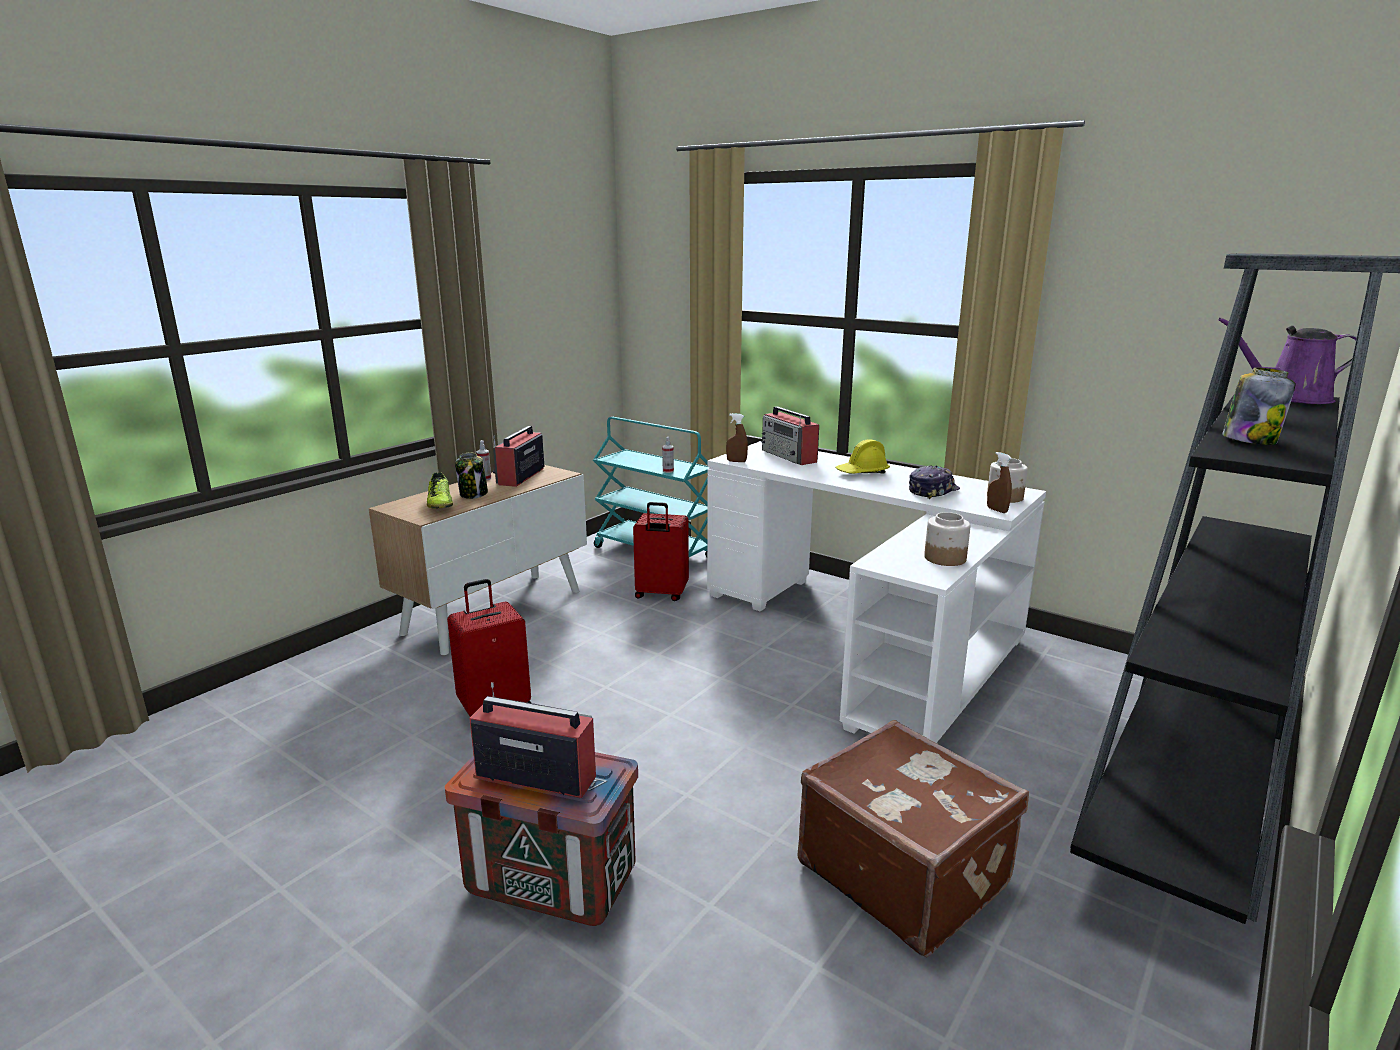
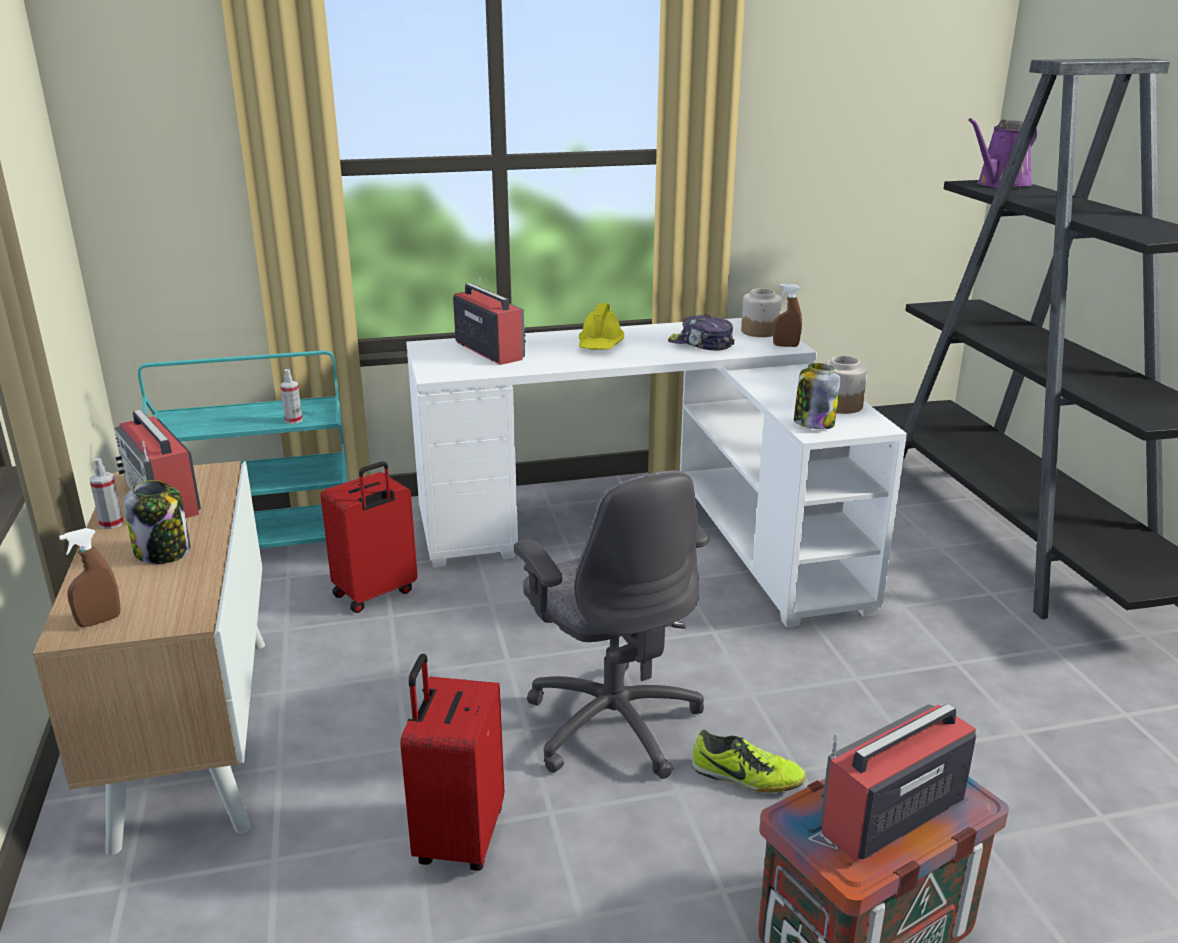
camera: 50 degrees left, 5 degrees up
(440, 504) = (152, 589): shoe -> shoe (746, 777)
(646, 710) = (613, 722): none -> grey office chair
(736, 461) = (452, 374): brown spray bottle -> brown spray bottle (99, 621)
(789, 456) = (489, 350): radio -> radio turned 135 degrees counterclockwise
(904, 872) = (1014, 708): brown suitcase -> none
(932, 491) = (700, 344): cap -> cap turned 60 degrees counterclockwise
(1249, 440) = (1120, 224): jar -> jar (813, 423)

